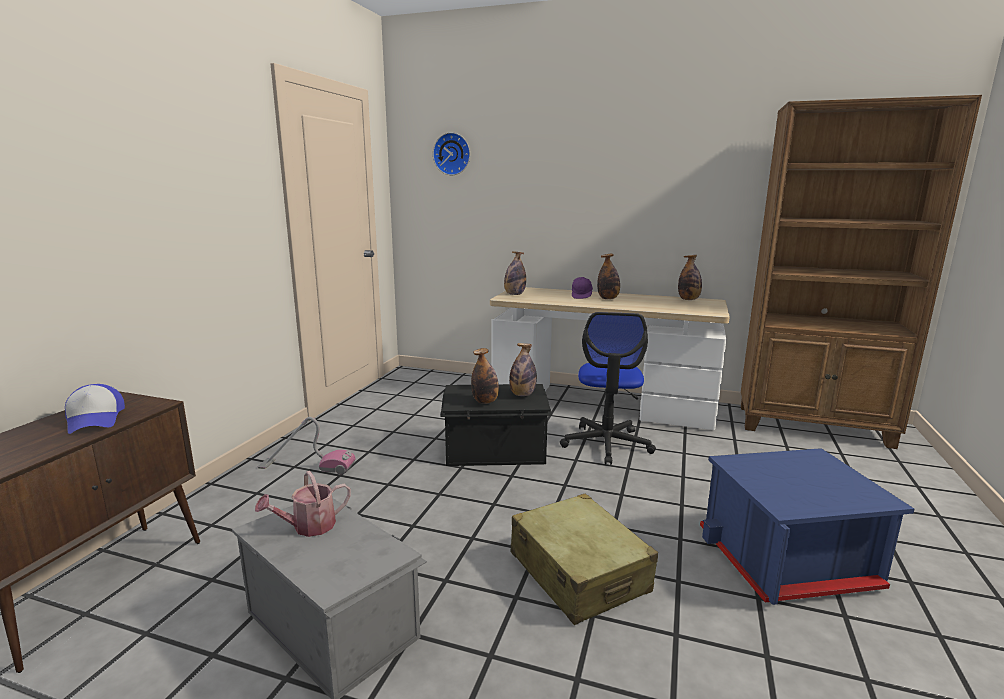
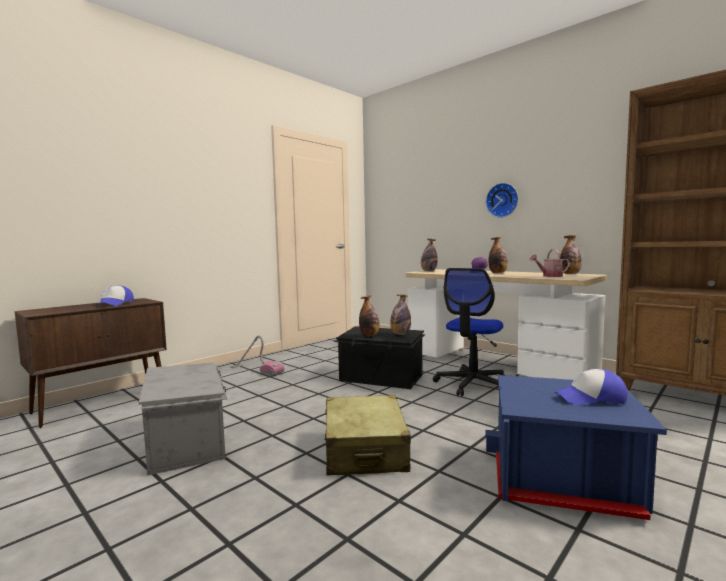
camera: 25 degrees right, 10 degrees down
(308, 527) = (183, 372): watering can -> watering can (550, 276)
(452, 154) = (400, 178): wall clock -> wall clock (502, 200)
(823, 478) = (591, 398): none -> cap

